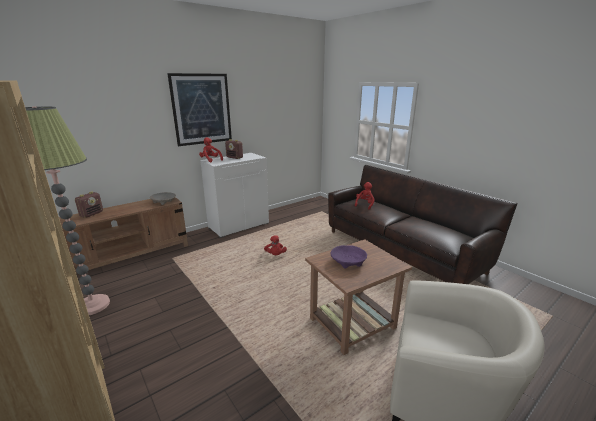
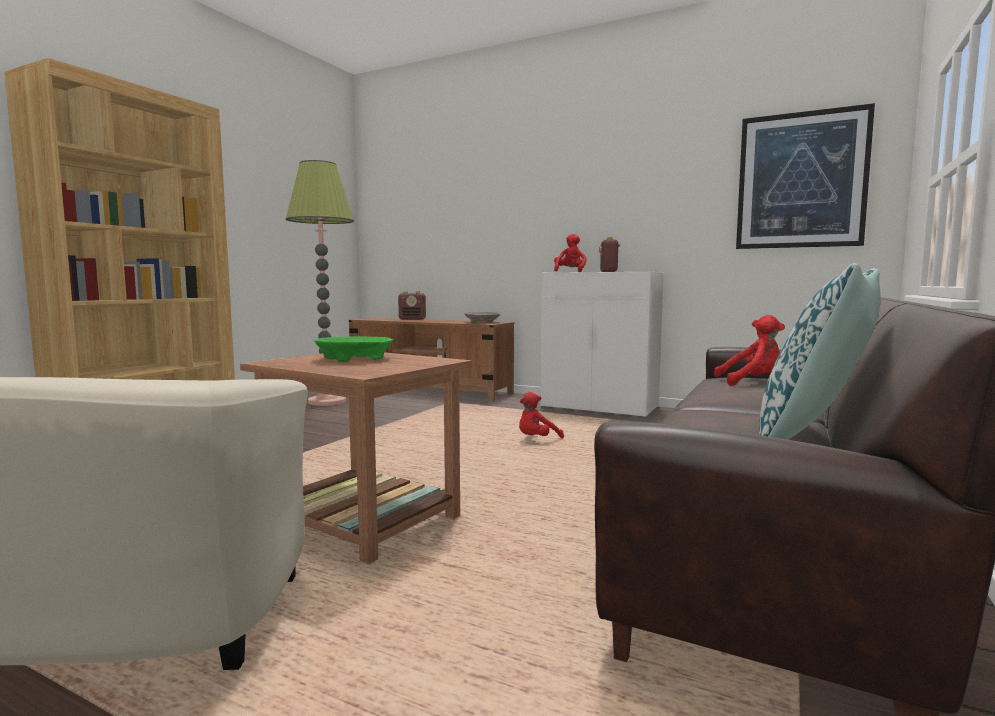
camera: 65 degrees right, 15 degrees down
(202, 109) = (579, 189): picture -> picture (801, 180)
(348, 262) = (354, 359): purple bowl -> green bowl
(443, 224) = (815, 438): none -> pillow

